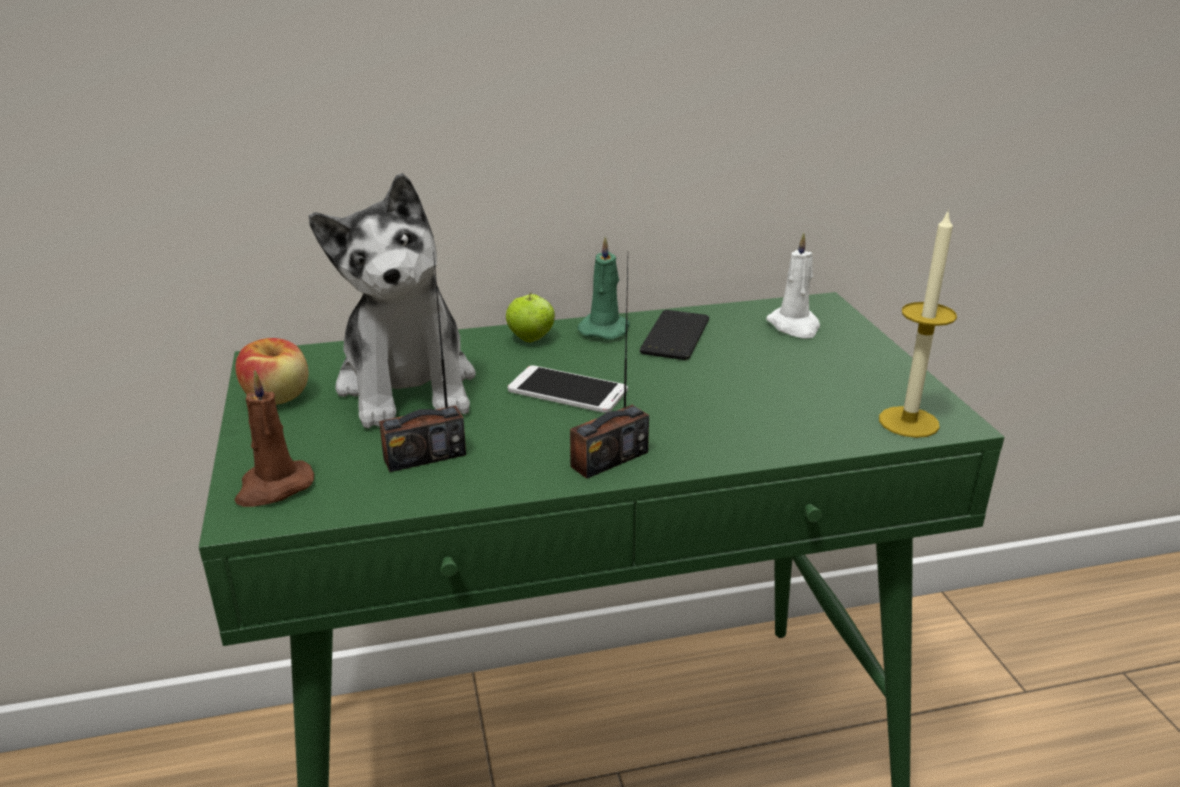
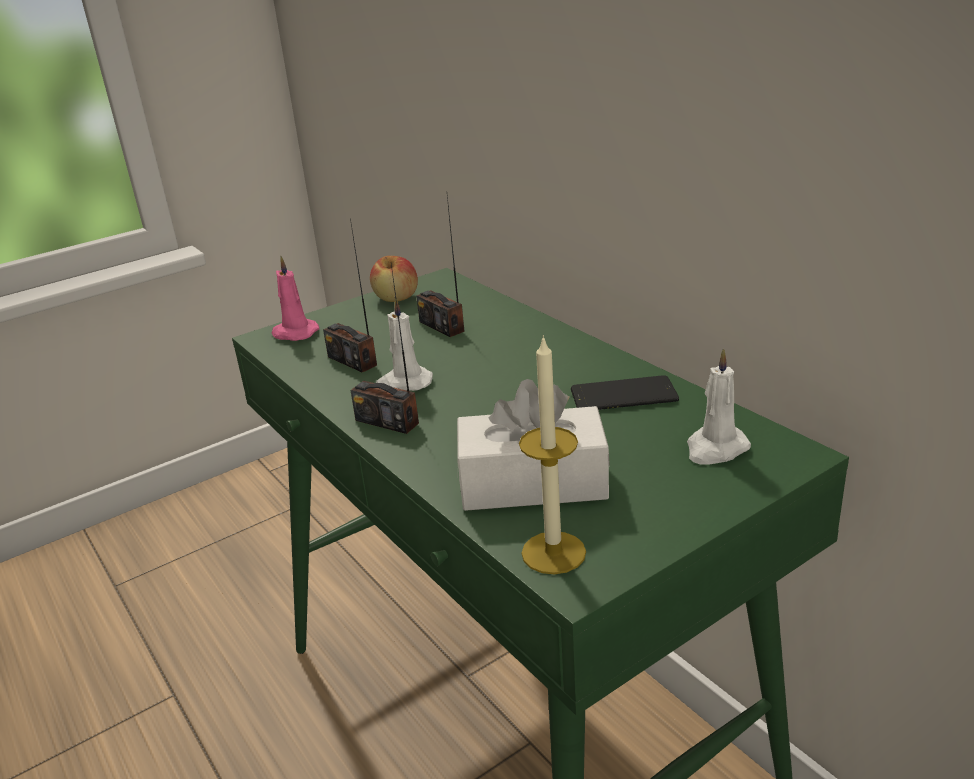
camera: 70 degrees right, 0 degrees up
(273, 487) = (294, 333): brown candle -> pink candle
(408, 385) = (442, 326): plush toy -> radio
(527, 433) = (404, 383): none -> white candle
(531, 338) = (554, 341): apple -> none
(567, 390) = (479, 379): phone -> none
(605, 329) = (604, 363): green candle -> none
(795, 407) = (533, 483): none -> white tissue box

